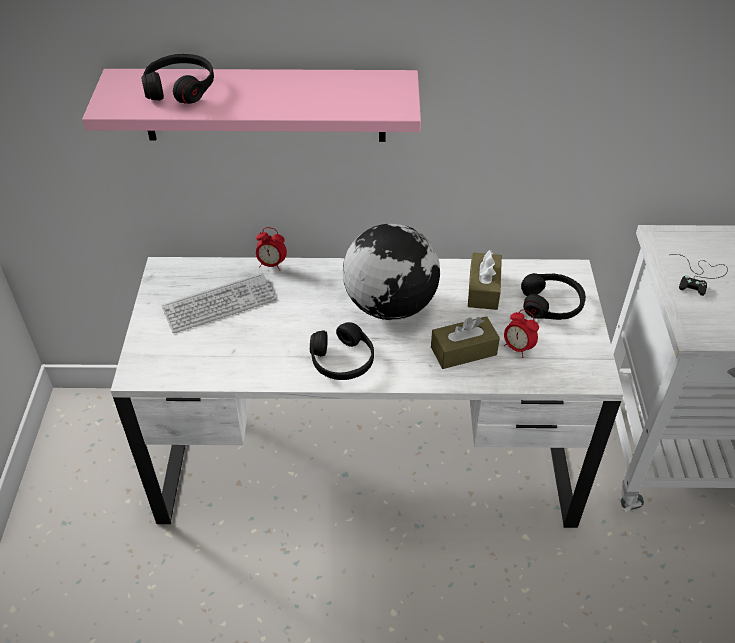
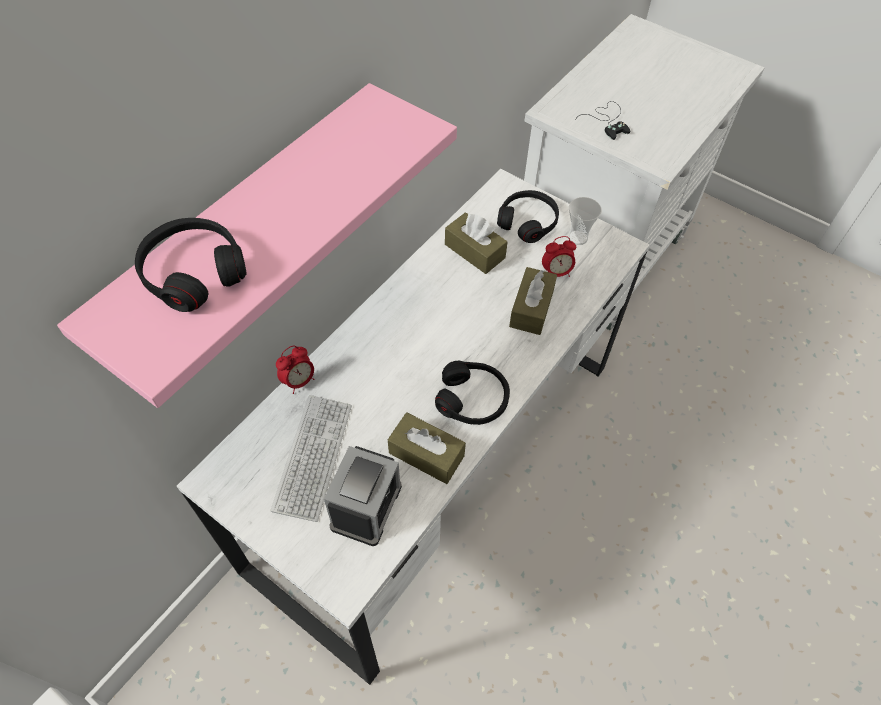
camera: 55 degrees left, 10 degrees up
(204, 351) = (366, 506): none -> alarm clock
(271, 360) = (426, 454): none -> brown tissue box
(390, 305) = (436, 324): globe -> none
(572, 343) = (578, 237): none -> cup

